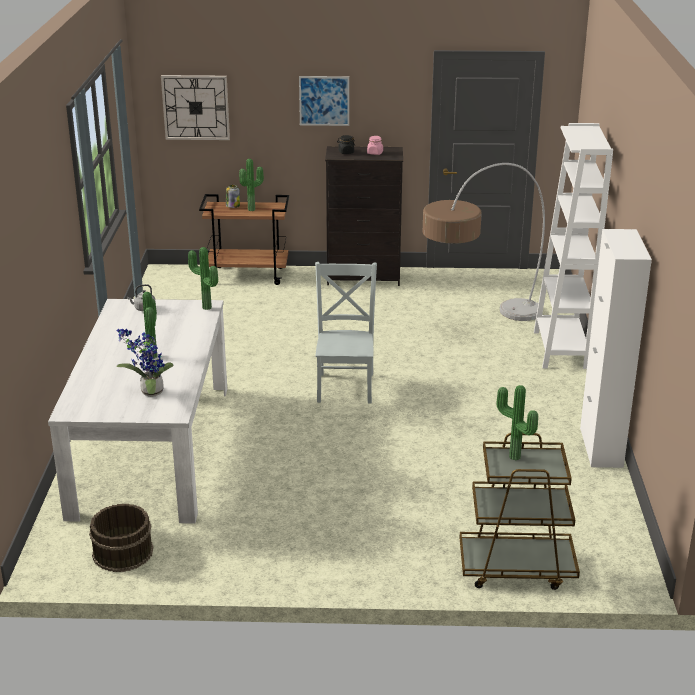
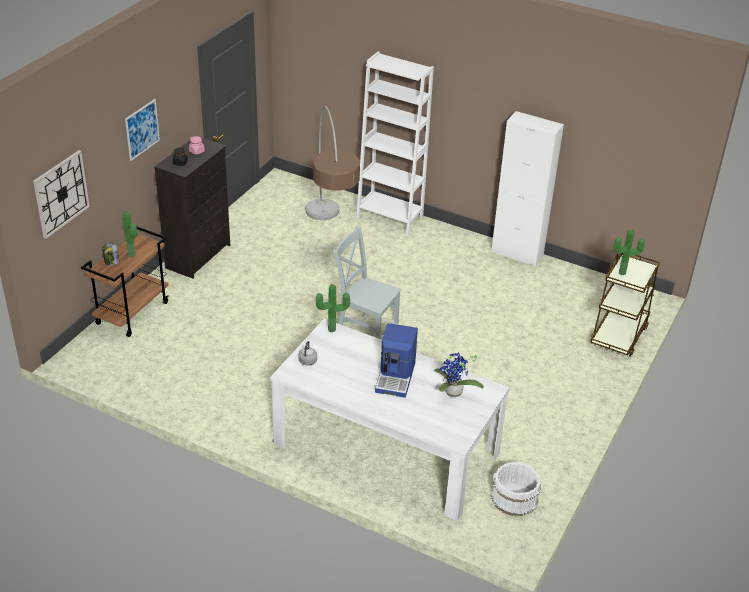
camera: 65 degrees left, 10 degrees up
(122, 552) = (514, 498): brown bucket -> white bucket
(154, 356) = (396, 377): potted plant -> coffee machine

